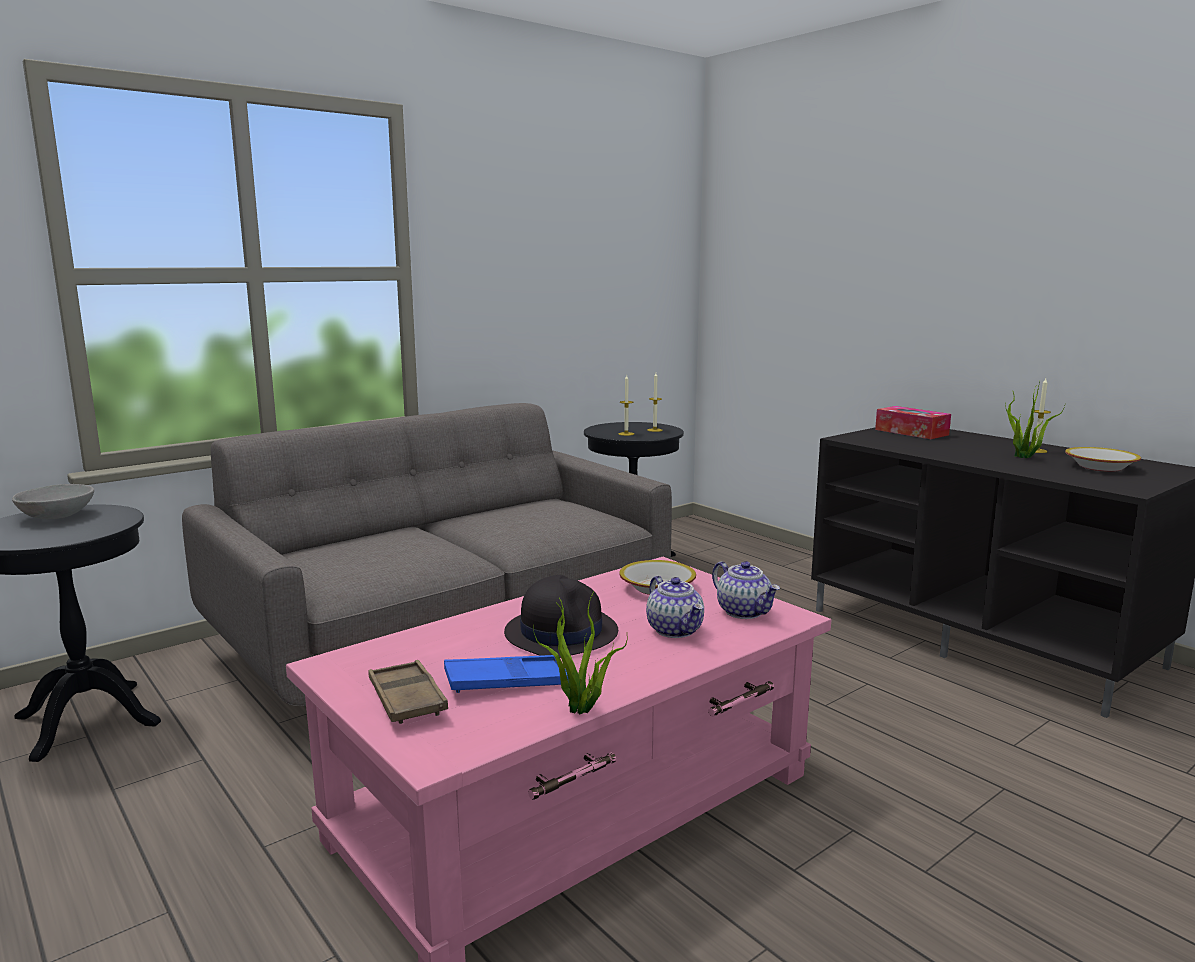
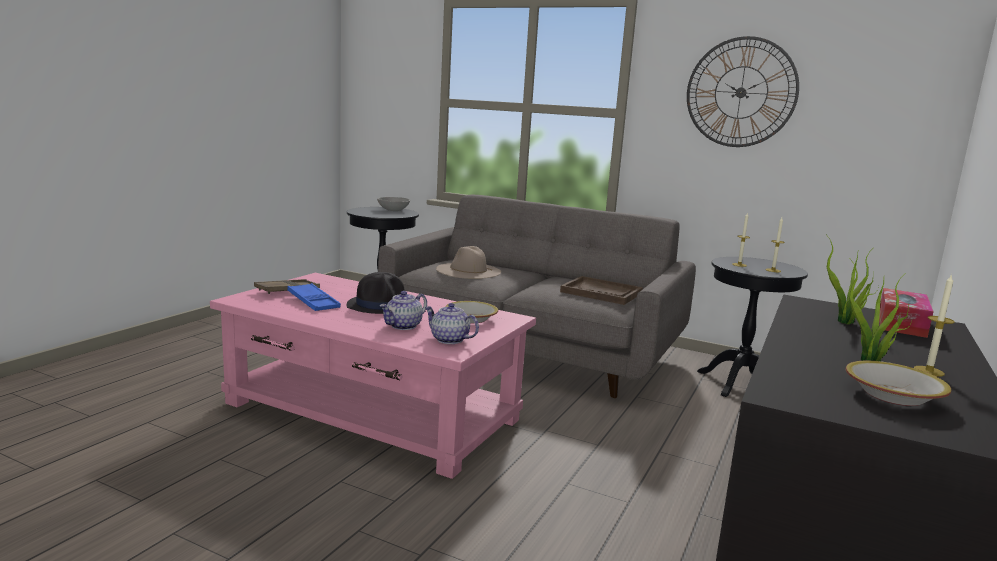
camera: 65 degrees right, 0 degrees up
(379, 556) = (468, 270): none -> beige hat
(535, 238) = (741, 92): none -> wall clock
(559, 513) = (601, 292): none -> brown tray
(581, 710) = (288, 315): potted plant -> potted plant (845, 322)
(744, 612) = (449, 340): teapot -> teapot turned 90 degrees clockwise

